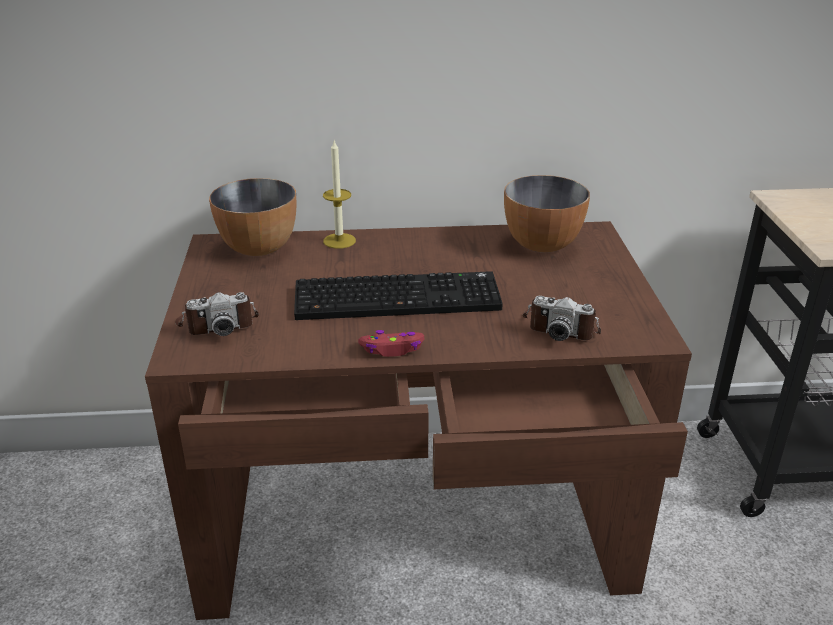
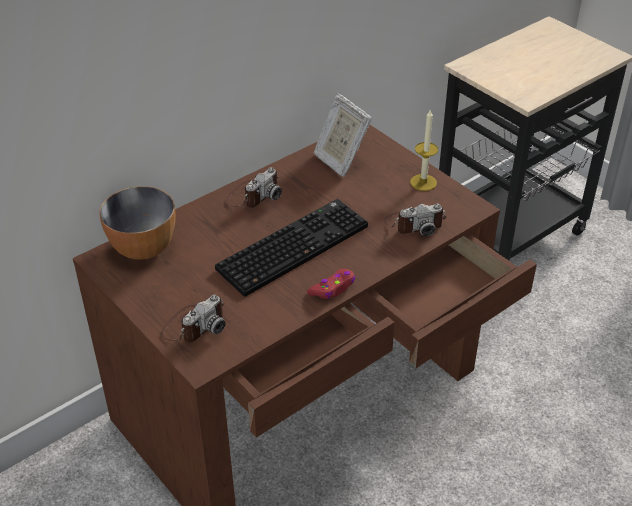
camera: 35 degrees left, 10 degrees up
(339, 241) = (196, 215): candle -> candle (423, 182)
(414, 244) = (253, 195): none -> camera
(542, 245) = (340, 160): bowl -> picture frame

